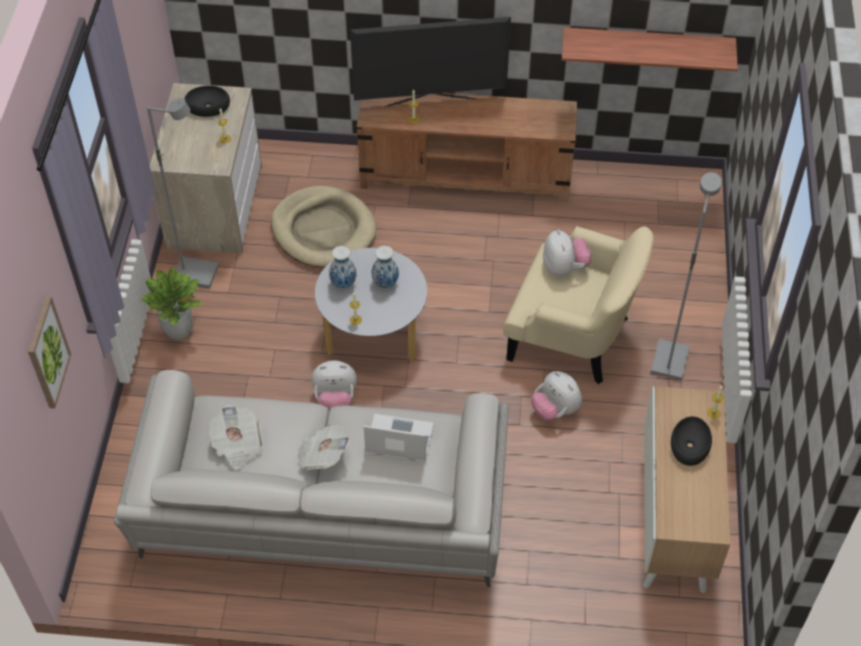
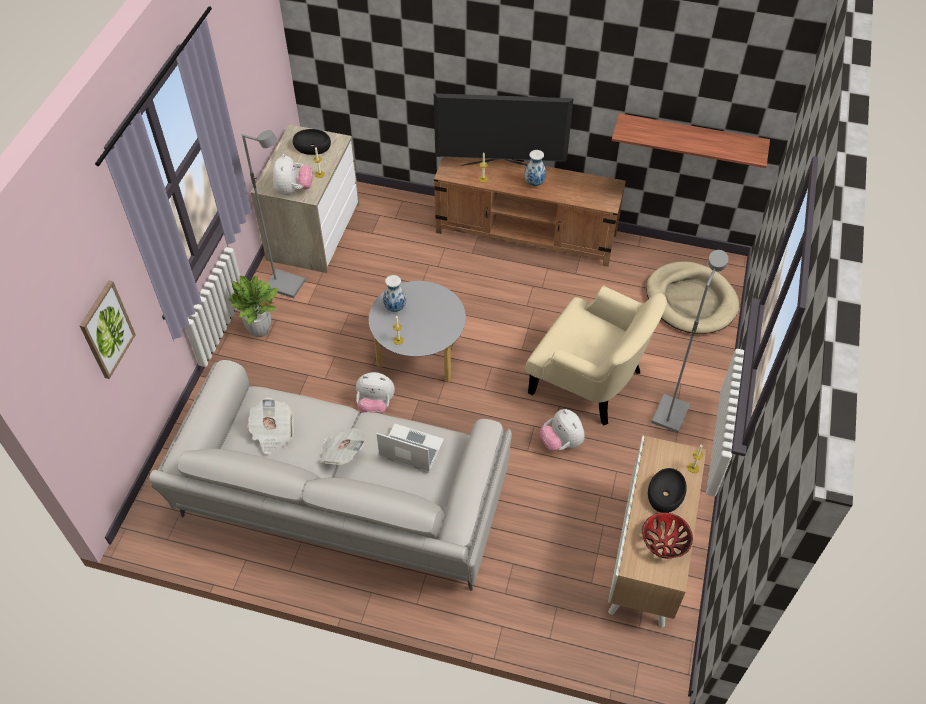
camera: 10 degrees right, 0 degrees up
(323, 230) = (398, 263): beige dog bed -> beige dog bed (690, 301)
(385, 282) = (430, 312): vase -> vase (534, 183)
(564, 268) = (588, 320): plush toy -> plush toy (293, 190)
(698, 496) = (664, 541): none -> bowl

